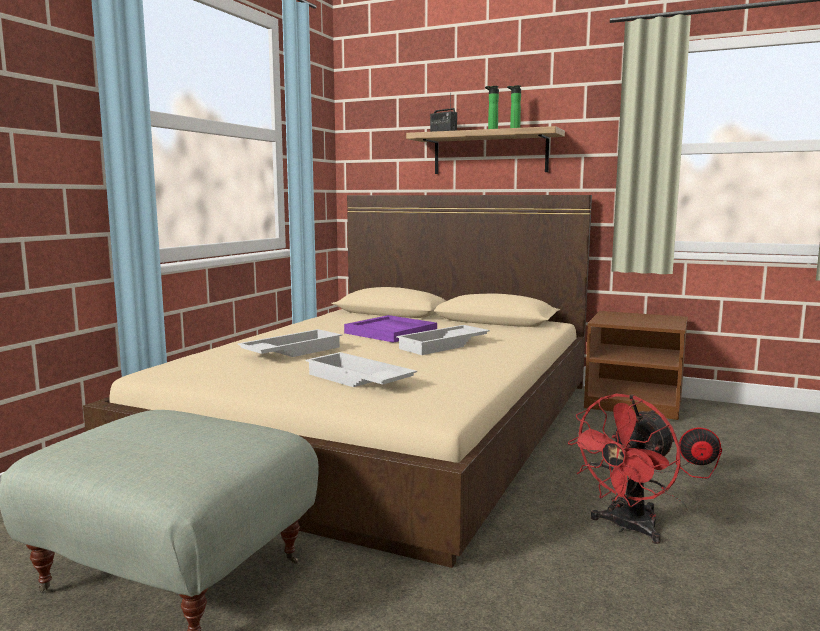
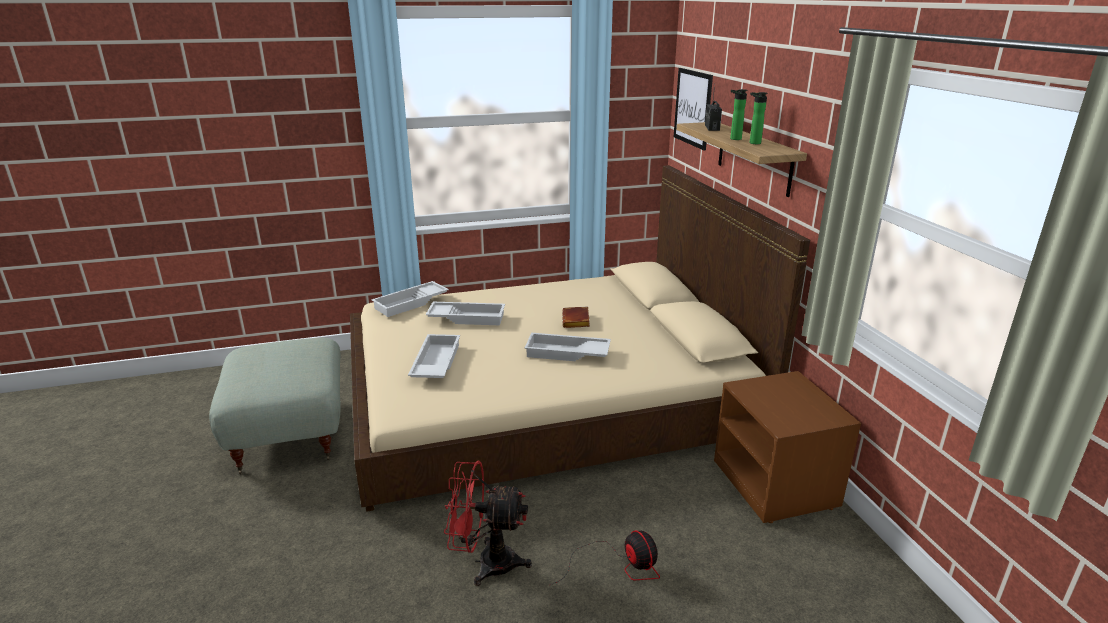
camera: 50 degrees right, 15 degrees up
(193, 360) = (411, 303): none -> white tray
(378, 133) = (692, 108): none -> picture
(392, 332) = (577, 321): purple tray -> brown book

